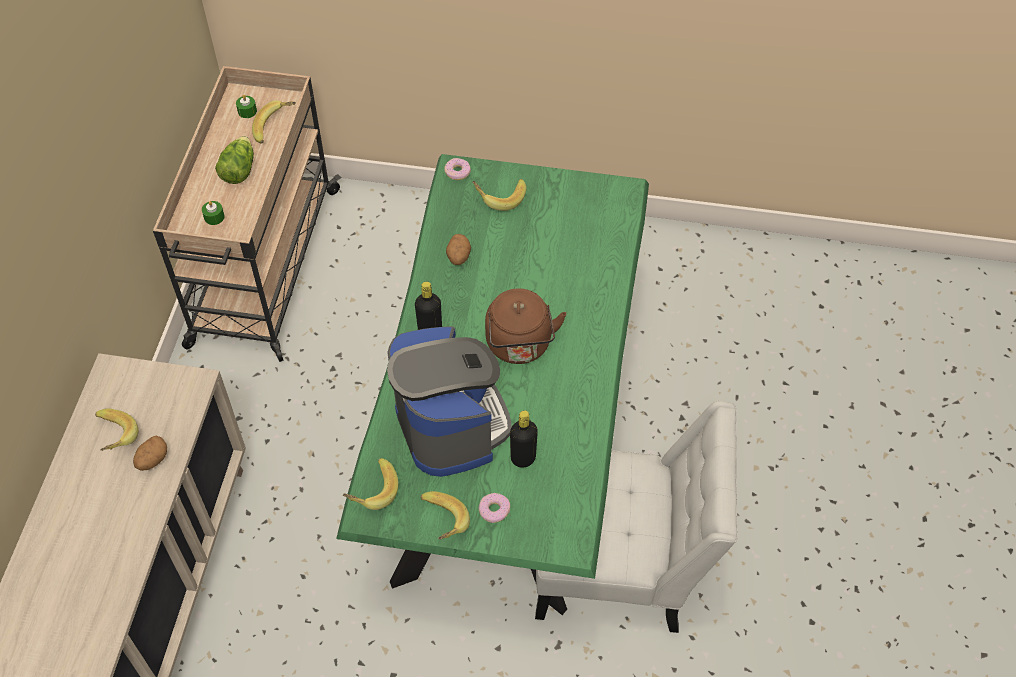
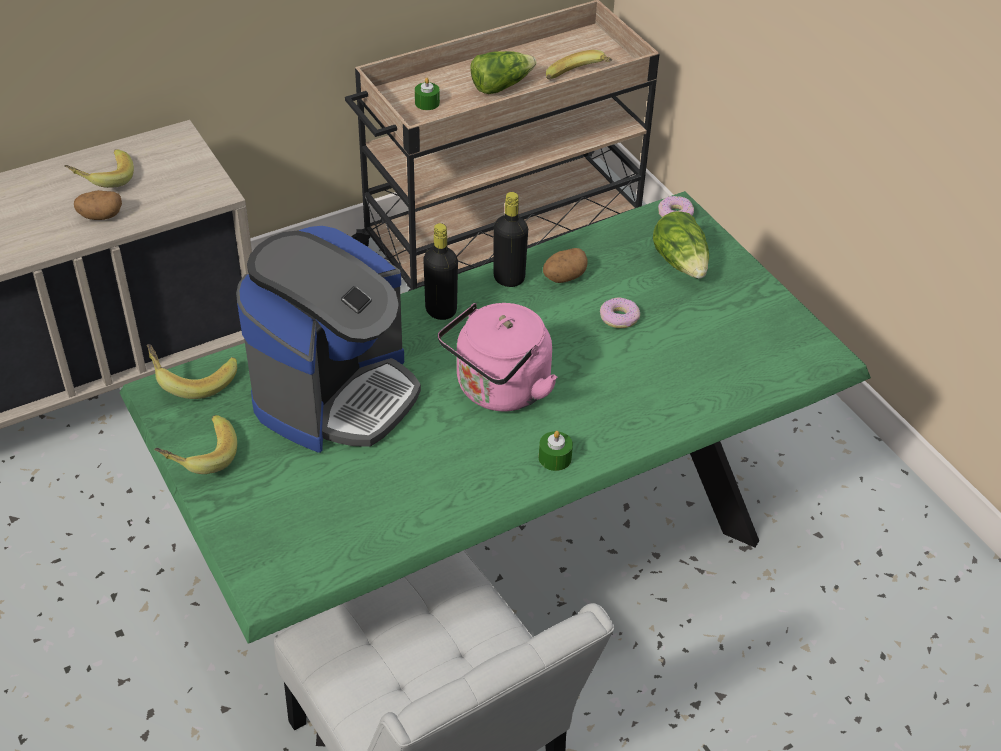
camera: 50 degrees right, 10 degrees down
(247, 111) = (576, 52): green candle -> green candle (555, 458)
(494, 510) = (255, 491): donut -> donut (619, 317)
(499, 198) = (681, 263): banana -> lettuce
(520, 346) = (499, 390): brown kettle -> pink kettle
(523, 458) = (349, 477): black bottle -> black bottle (509, 278)

